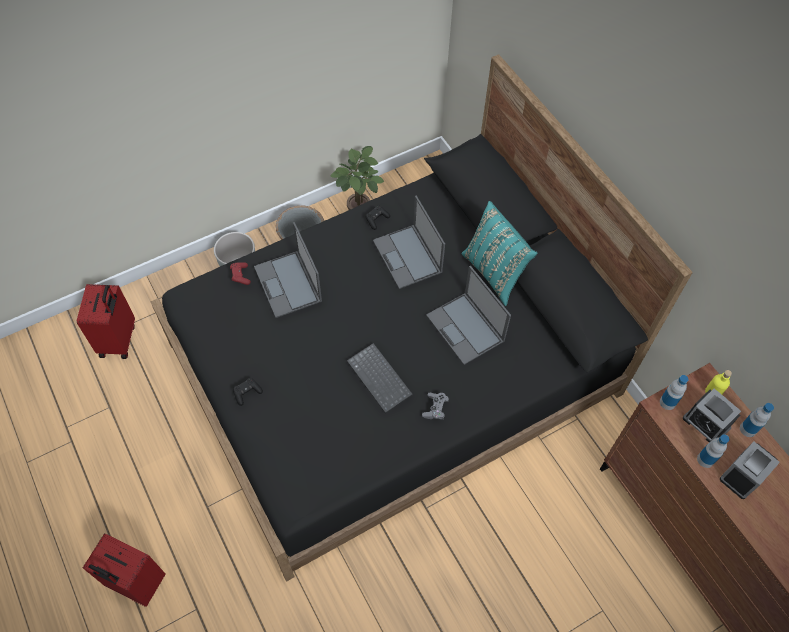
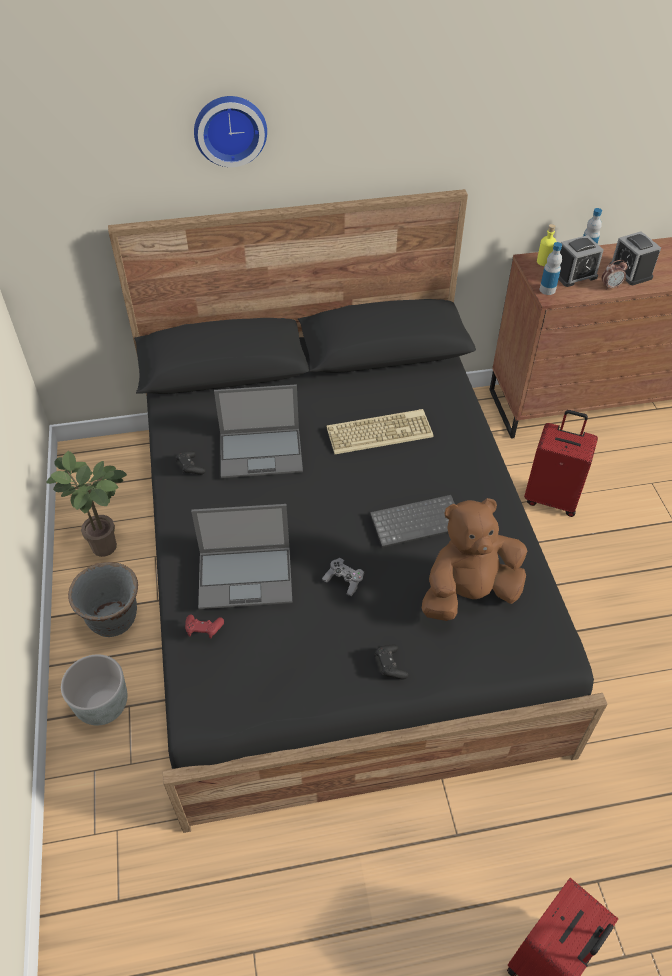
camera: 70 degrees left, 10 degrees down
(119, 340) = (140, 912): red suitcase -> red suitcase (552, 498)
(325, 430) = (468, 593): none -> brown plush toy
(435, 408) = (471, 484): grey game controller -> grey game controller (344, 580)
(466, 329) = (380, 431): laptop -> keyboard
(494, 273) = (318, 389): turquoise pillow -> none
(579, 66) = (230, 129): none -> wall clock
(705, 459) = (610, 286): bottle -> alarm clock

